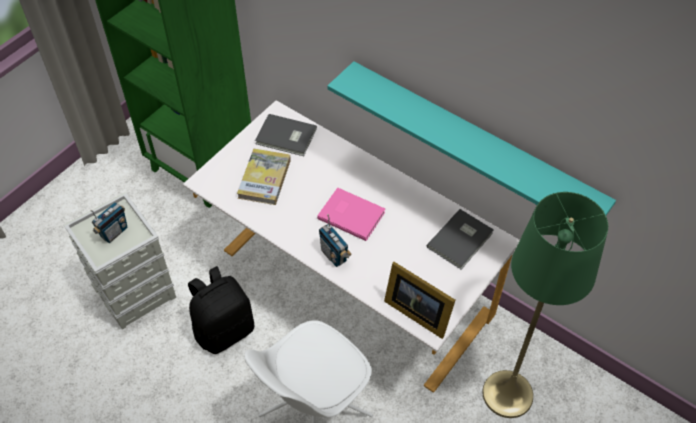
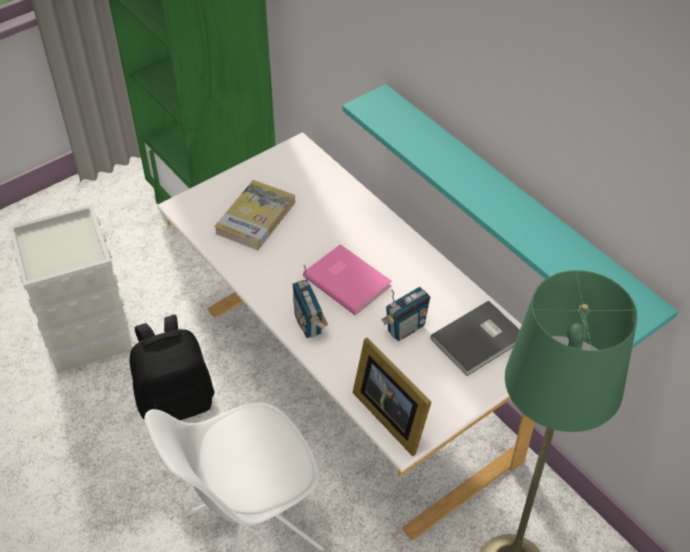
camera: 15 degrees right, 5 degrees down
(114, 232) = (63, 247): radio -> radio (405, 328)
(286, 137) = (299, 176): grey book -> none

